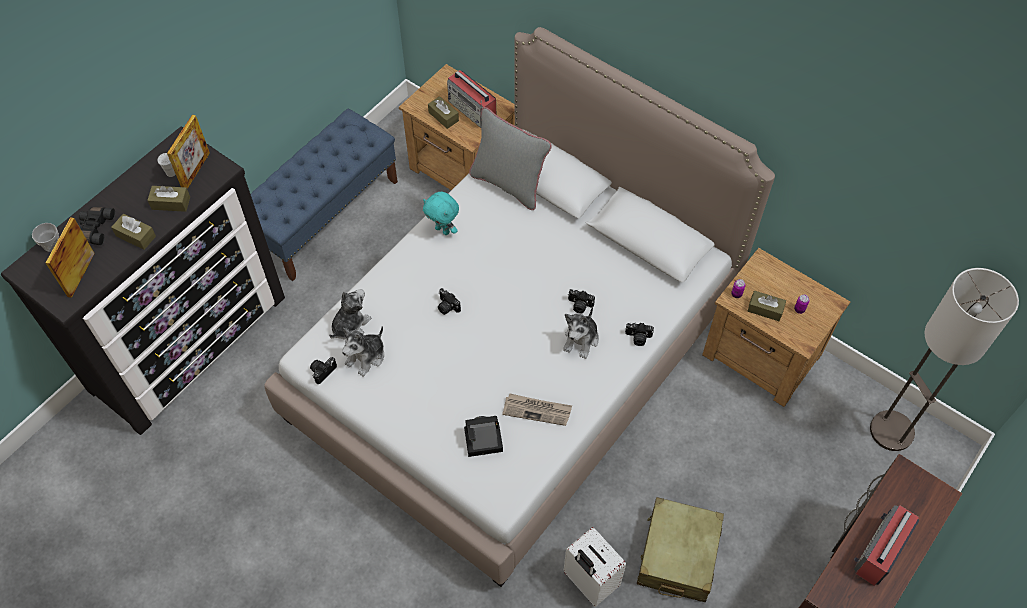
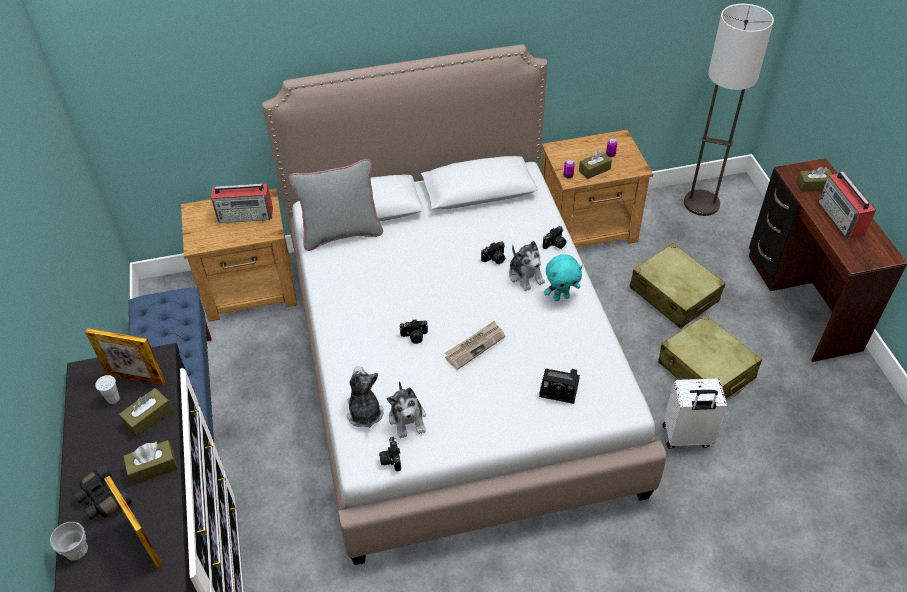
camera: 50 degrees left, 10 degrees down
(196, 171) = (135, 378): picture frame -> picture frame turned 135 degrees clockwise
(443, 116) = (229, 235): brown tissue box -> brown tissue box (813, 185)
(443, 230) = (338, 297): turquoise plush toy -> turquoise plush toy (561, 297)
(481, 442) = (561, 388): camera -> camera turned 105 degrees counterclockwise
(537, 410) = (563, 337): newspaper -> newspaper (475, 346)
(745, 476) = (673, 295): none -> beige suitcase

